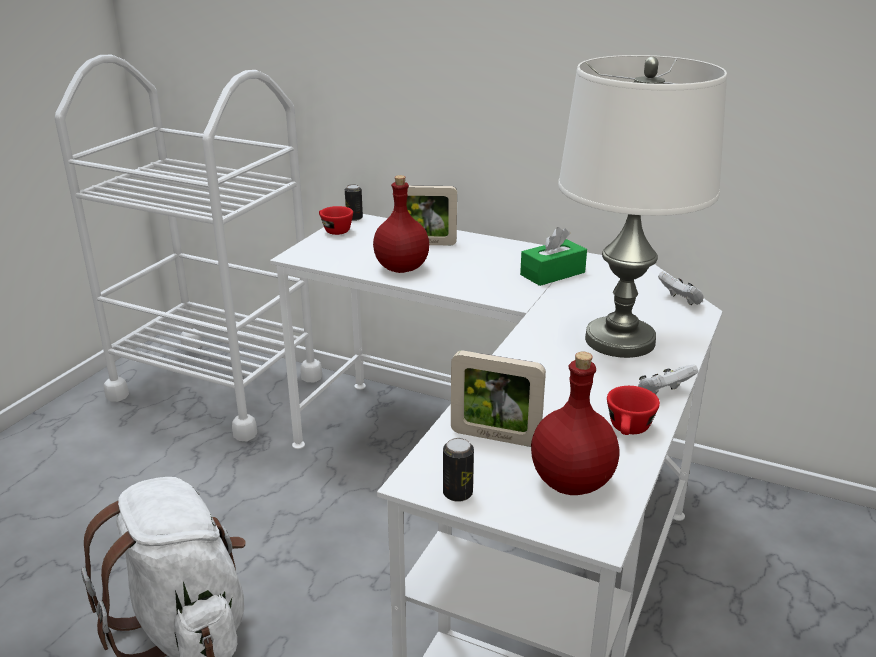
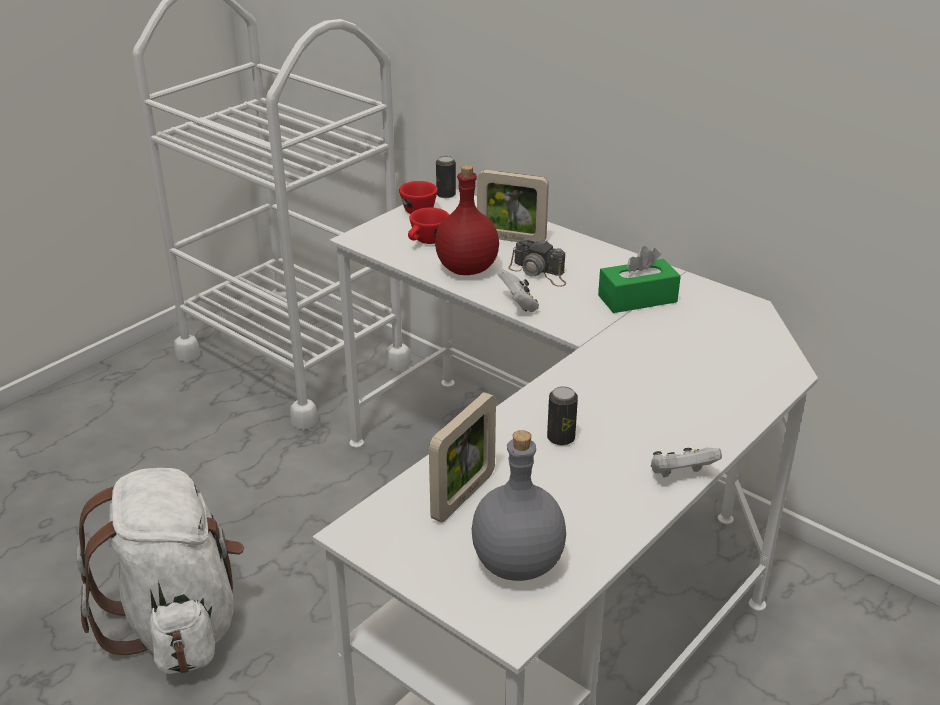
camera: 15 degrees right, 5 degrees up
(457, 493) = (391, 554): can -> can (561, 438)
(463, 264) = (539, 273): none -> camera
(495, 437) = (463, 496): picture frame -> picture frame turned 90 degrees counterclockwise
(572, 483) = (517, 565): red bottle -> grey bottle
(620, 340) = (669, 399): white table lamp -> none
(629, 430) = (615, 514): red cup -> red cup (427, 241)
(680, 301) = (772, 356): white game controller -> white game controller (519, 305)

